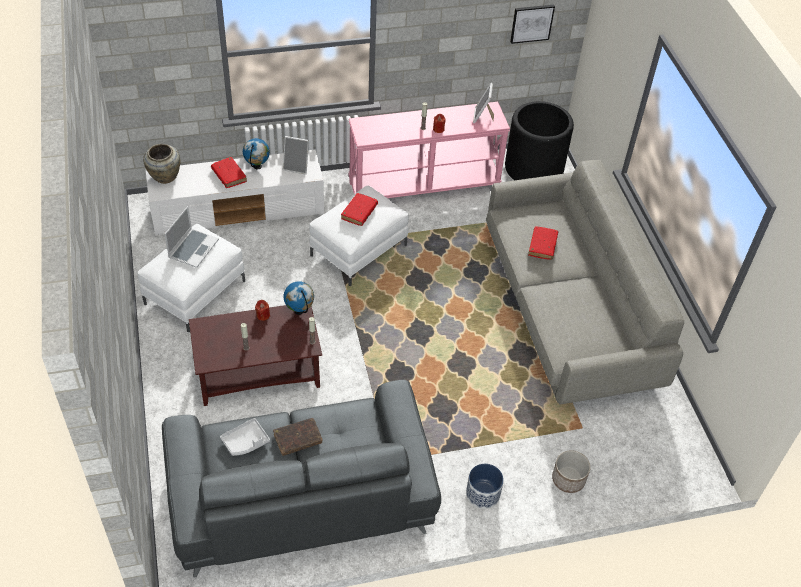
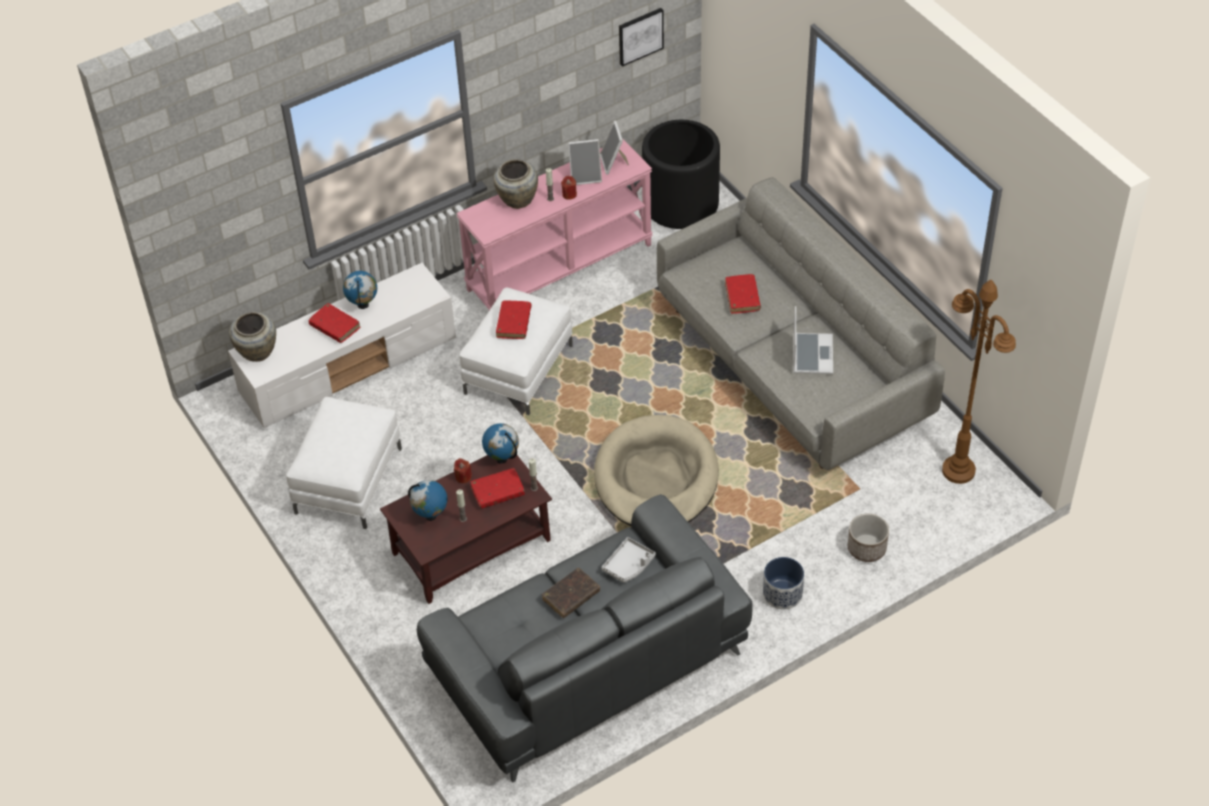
camera: 15 degrees left, 0 degrees up
(193, 248) = (340, 427): laptop -> laptop (811, 354)
(223, 337) = (431, 516): none -> globe
(246, 442) = (515, 617): grey tray -> grey tray (629, 565)
(283, 336) = (498, 492): none -> red book
(297, 167) = (411, 291): picture frame -> picture frame (585, 176)
(397, 122) = (516, 200): none -> beige vase
(424, 365) = (656, 478): none -> beige dog bed
(671, 440) = (959, 471): none -> brown floor lamp

